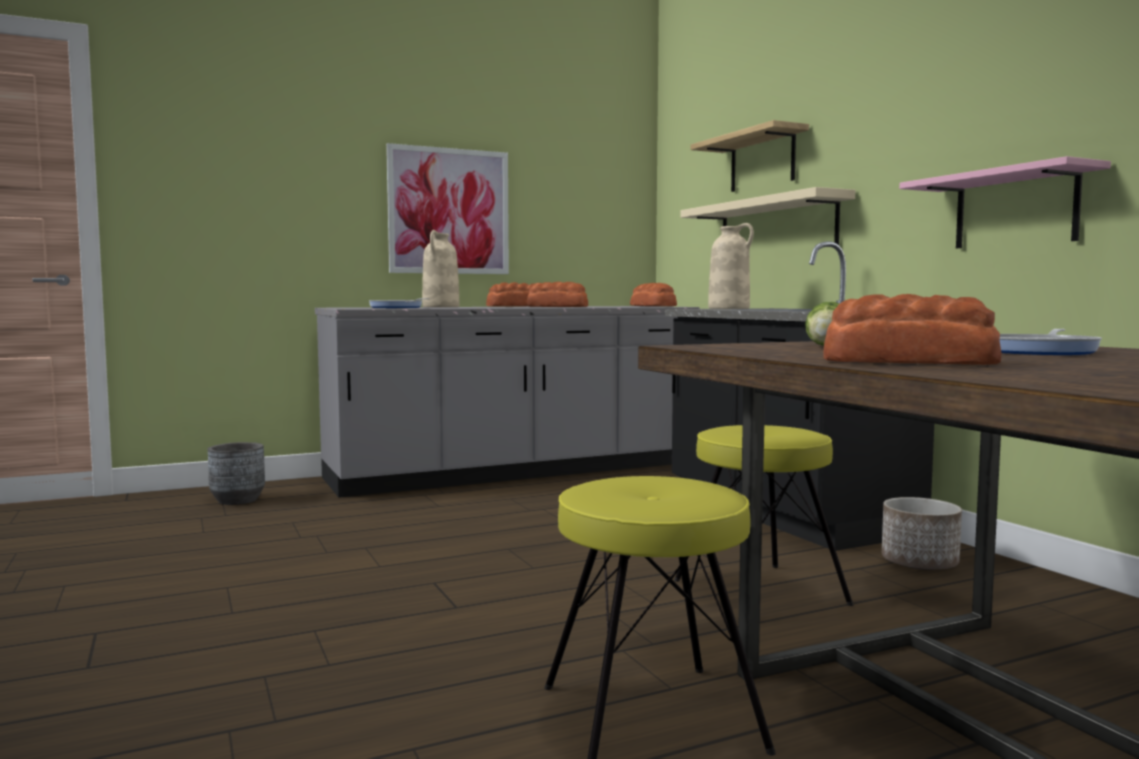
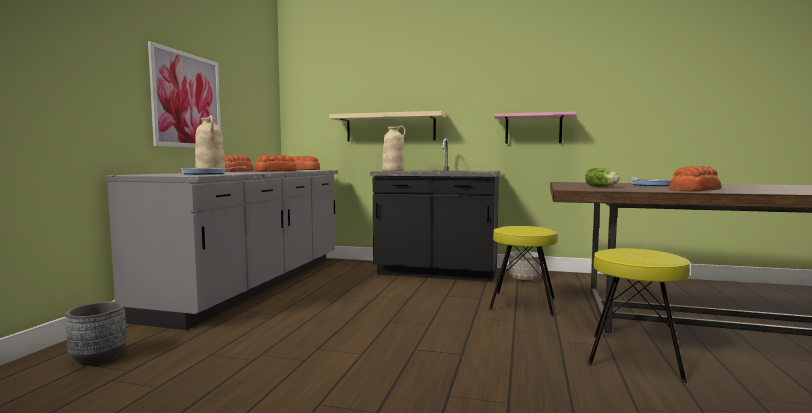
camera: 50 degrees left, 0 degrees up
(762, 161) = (378, 92): shelf -> none

